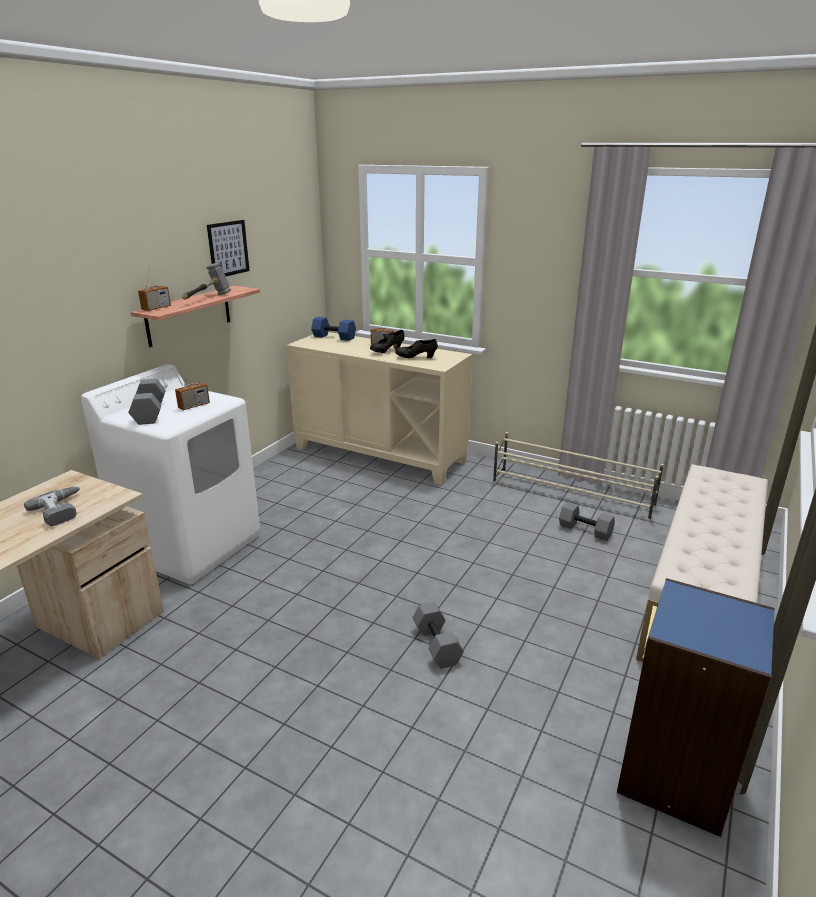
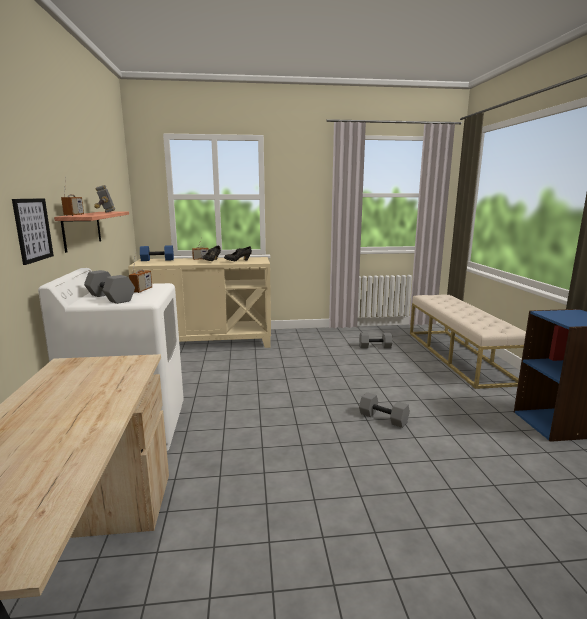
camera: 35 degrees left, 10 degrees down
(62, 510) = (103, 379): power drill -> none
(228, 248) = (95, 180): picture -> picture (33, 230)
(572, 495) = (346, 334): beige shoe rack -> none

